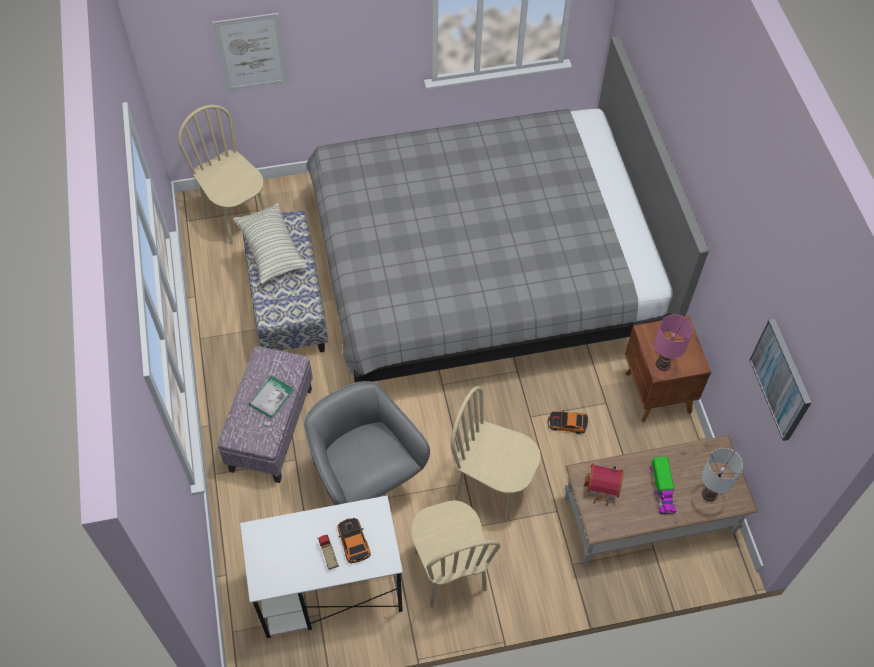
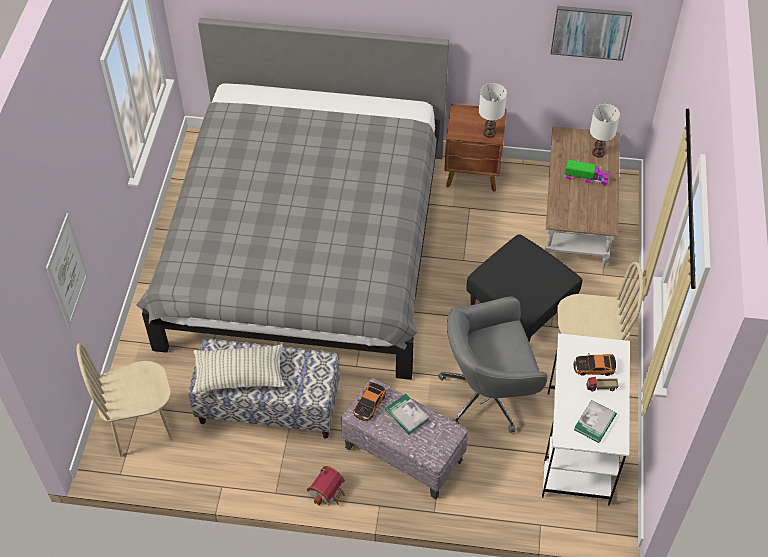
camera: 70 degrees left, 5 degrees down
(281, 558) = (595, 422): none -> book
(492, 487) = (520, 305): beige chair -> black ottoman
(567, 424) = (479, 238): toy car -> toy car (369, 404)
(603, 489) = (574, 211): toy house -> toy house (328, 491)
(662, 363) = (488, 133): pink table lamp -> white table lamp

